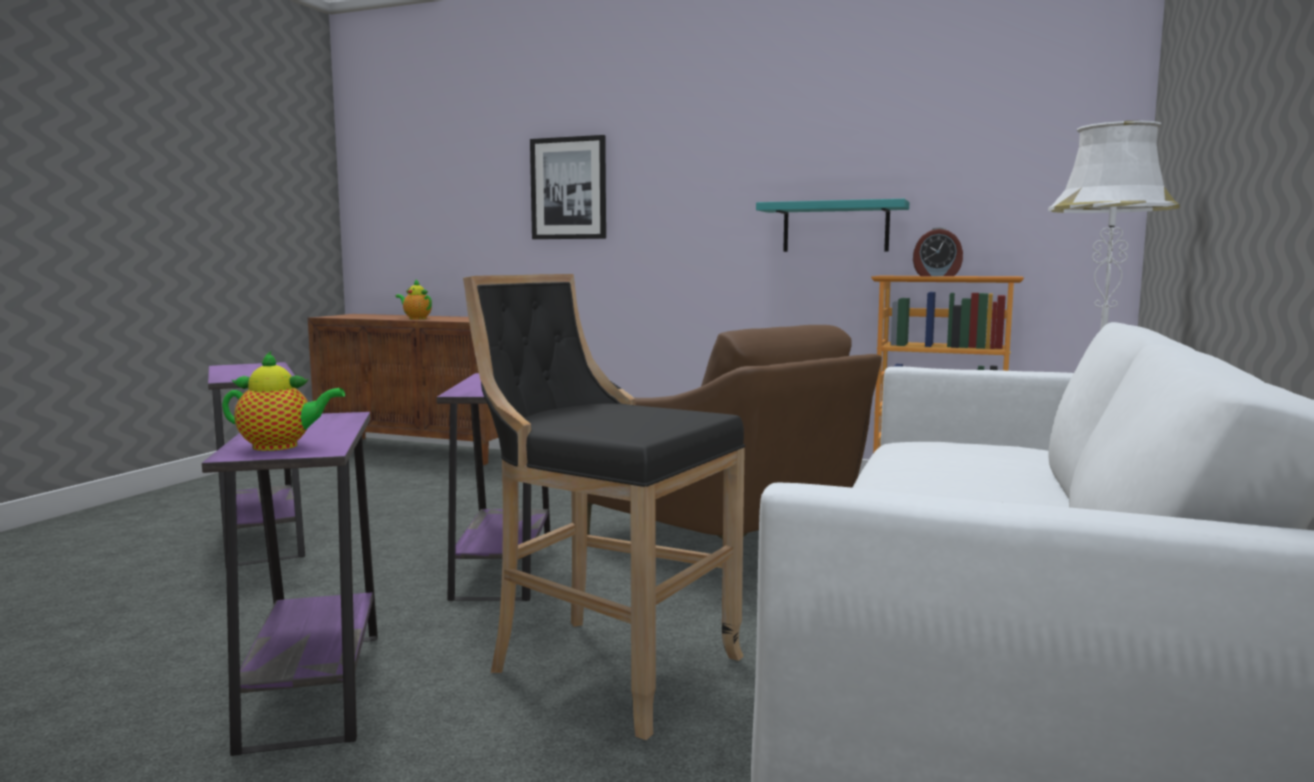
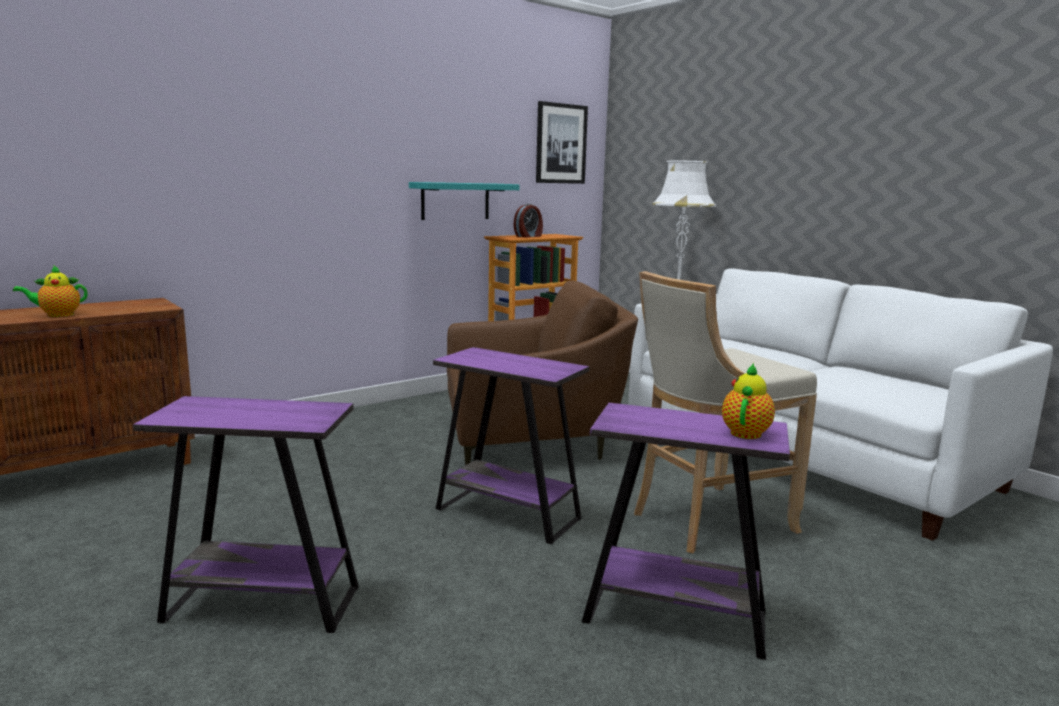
camera: 60 degrees left, 5 degrees up
(568, 188) = (218, 156): picture -> picture (561, 144)
(605, 667) = (706, 521): black stool -> beige stool

